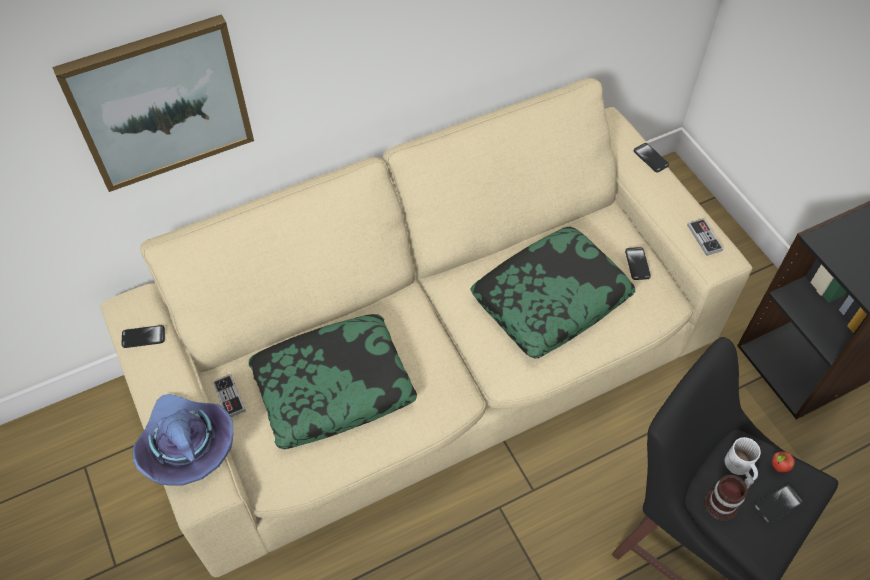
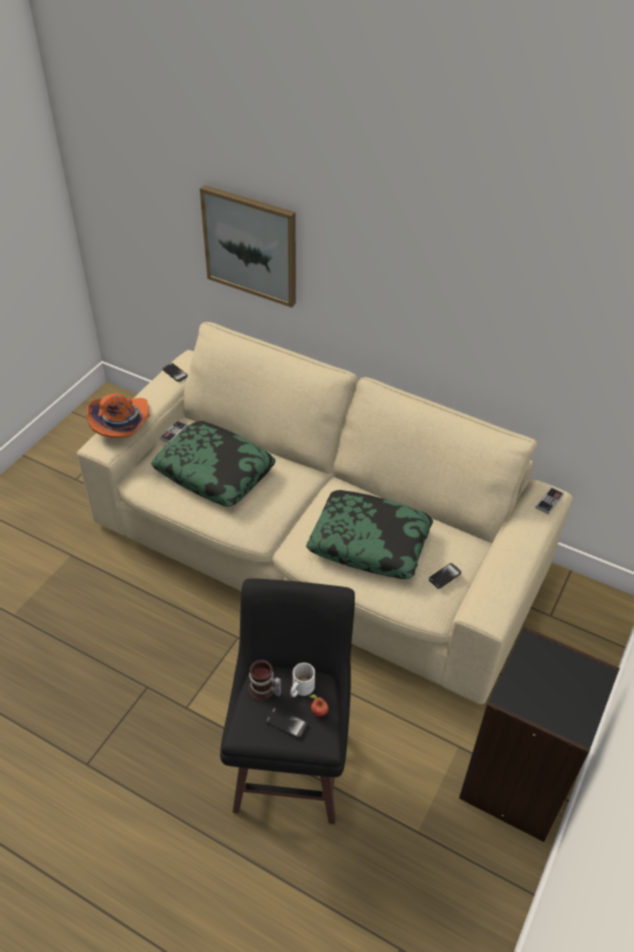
camera: 55 degrees right, 10 degrees down
(186, 445) = (122, 424): purple hat -> orange hat
(650, 158) = (537, 532): phone -> none
(704, 238) = (494, 595): game controller -> game controller (549, 501)

